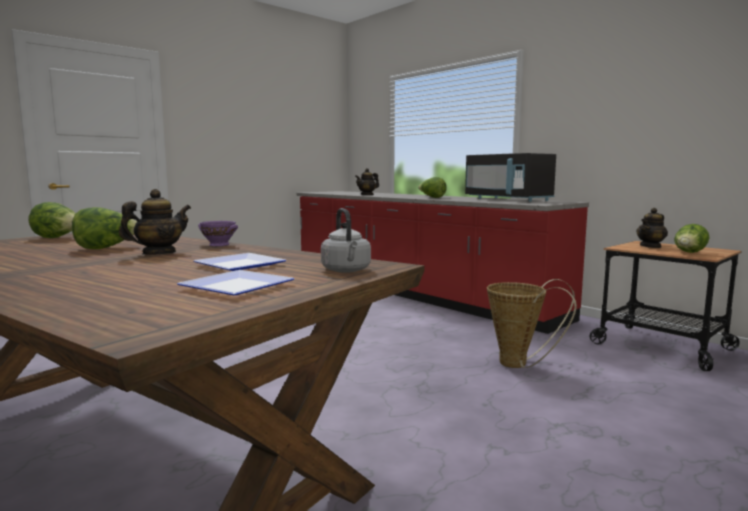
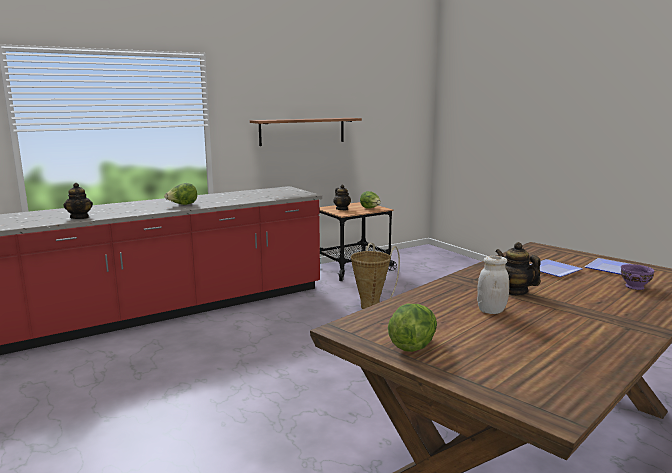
camera: 80 degrees left, 5 degrees up
(106, 248) = (491, 311): lettuce -> white jar
(219, 245) = (463, 278): purple bowl -> purple bowl (635, 287)
(346, 270) = (556, 253): grey kettle -> none
(507, 199) = (244, 194): black microwave -> none
(638, 130) = (302, 131): none -> shelf

